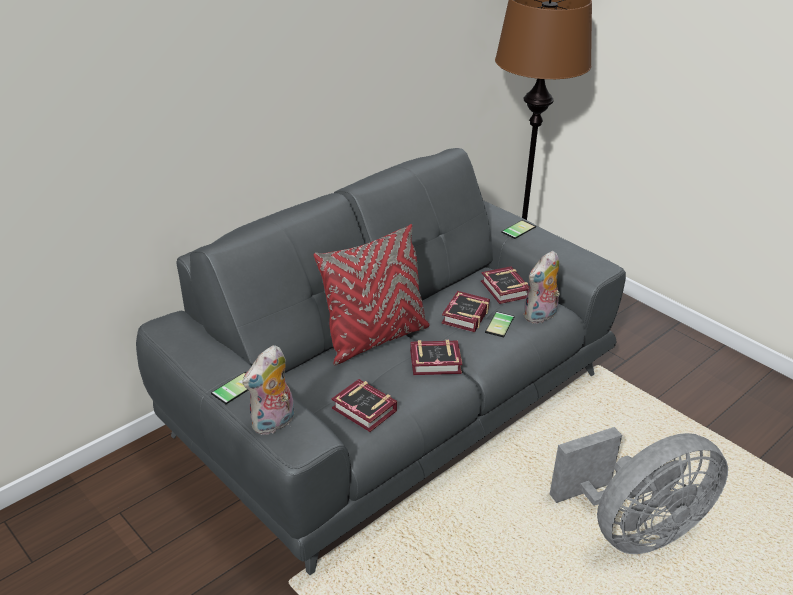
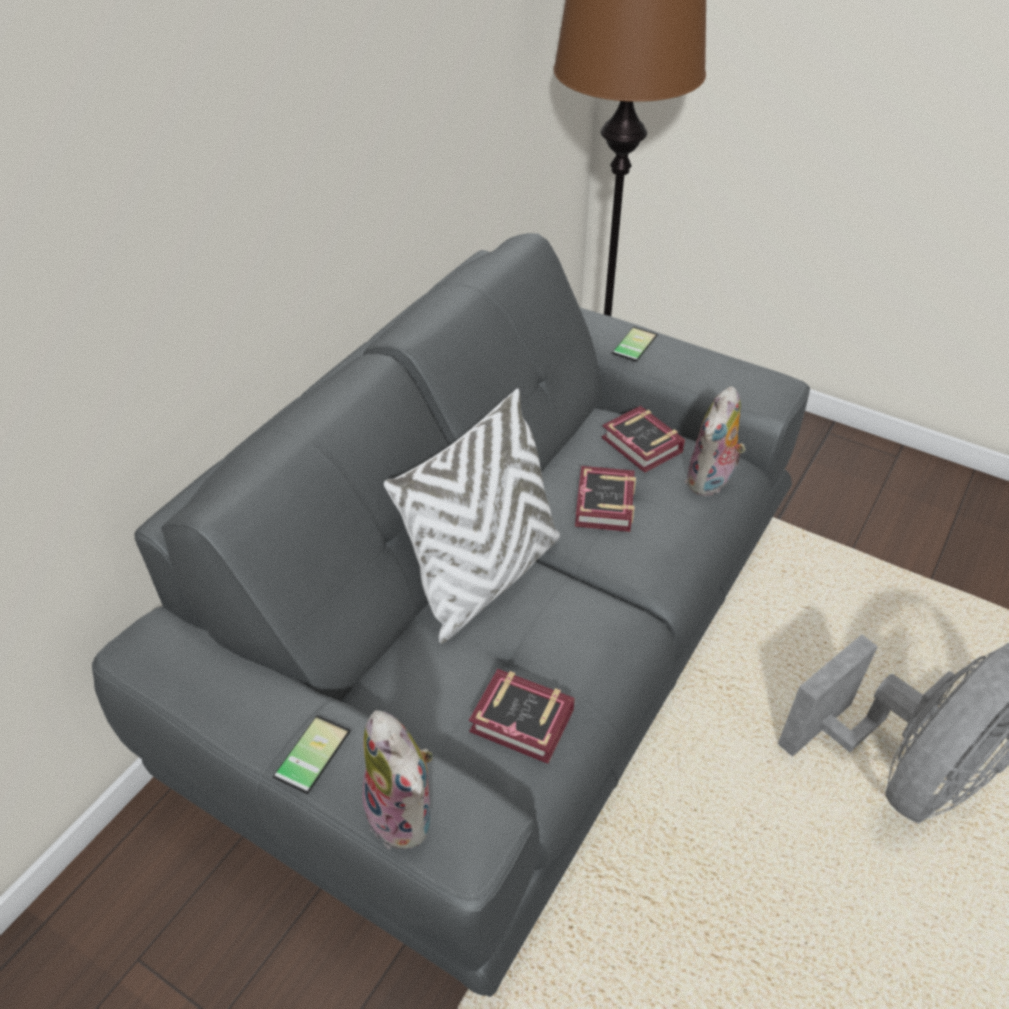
camera: 15 degrees left, 10 degrees up
(273, 424) = (405, 814): plush toy -> plush toy turned 60 degrees counterclockwise
(375, 339) = (485, 577): red pillow -> white pillow
(438, 363) = (599, 602): book -> none
(501, 325) = (663, 509): phone -> none

